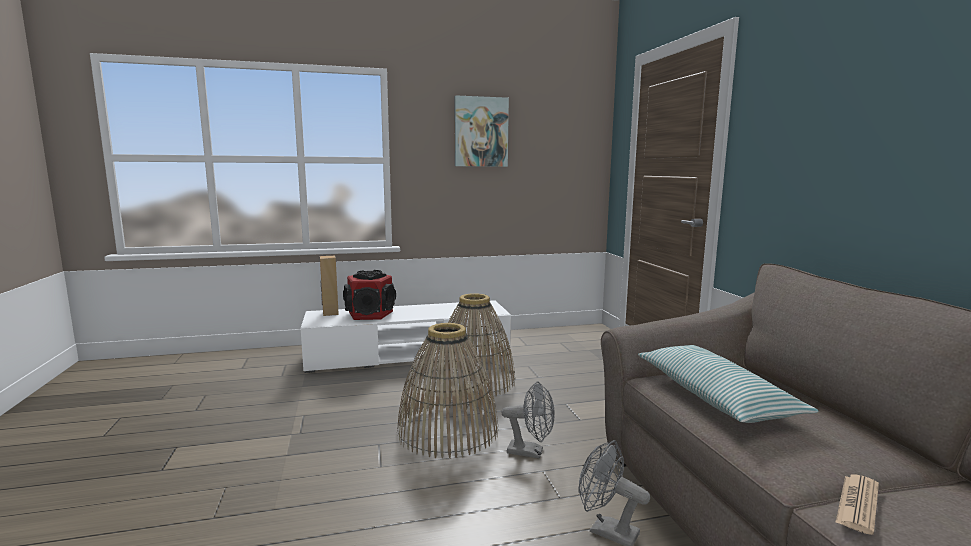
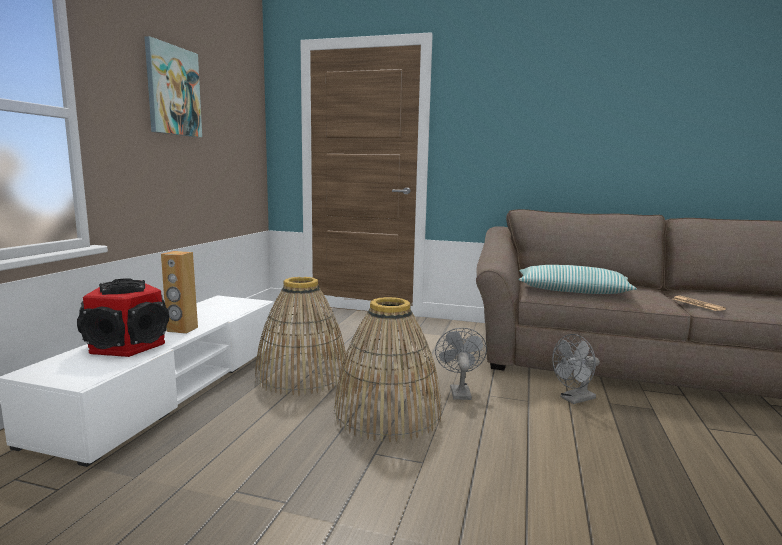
camera: 60 degrees left, 0 degrees up
(330, 313) = (58, 364): brown speaker -> brown speaker (182, 329)
(531, 452) = (459, 391): grey fan -> grey fan turned 45 degrees counterclockwise

